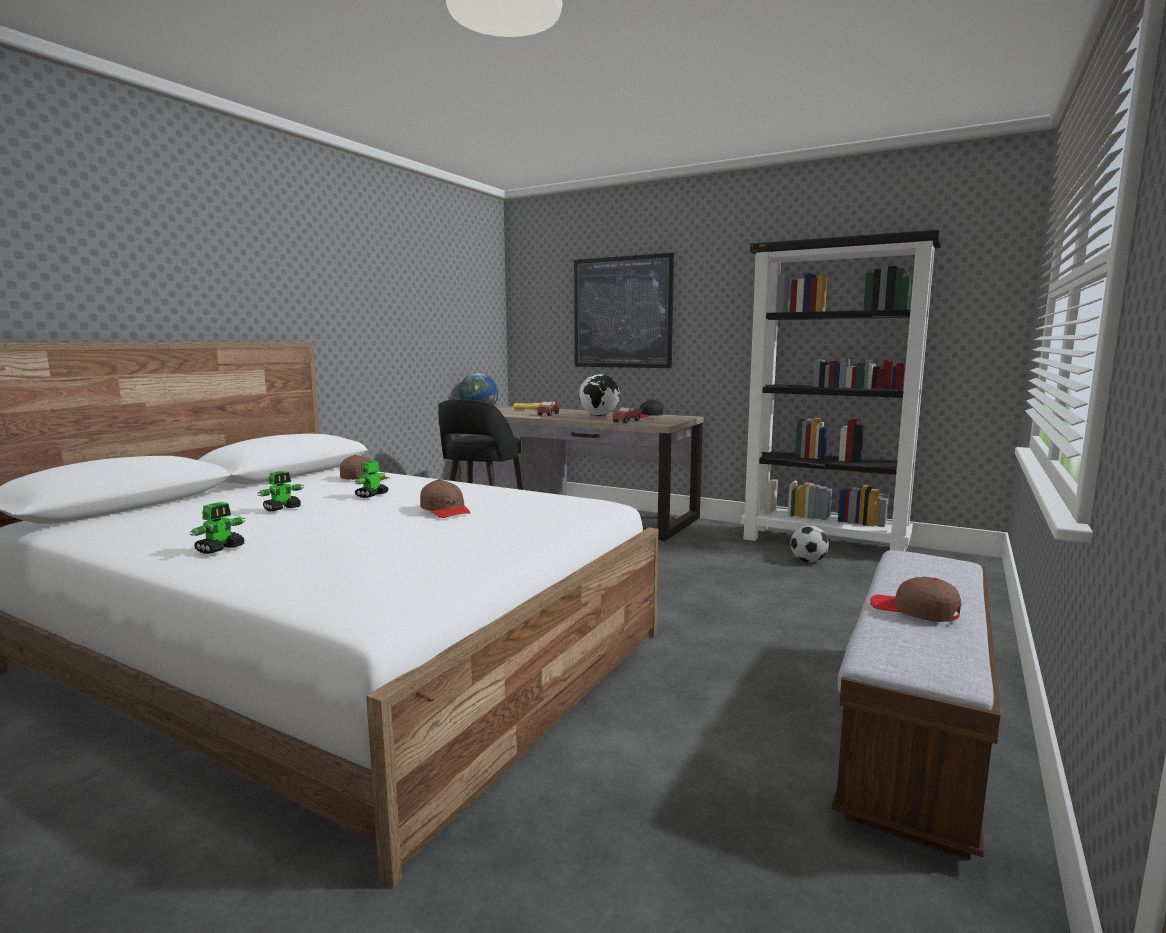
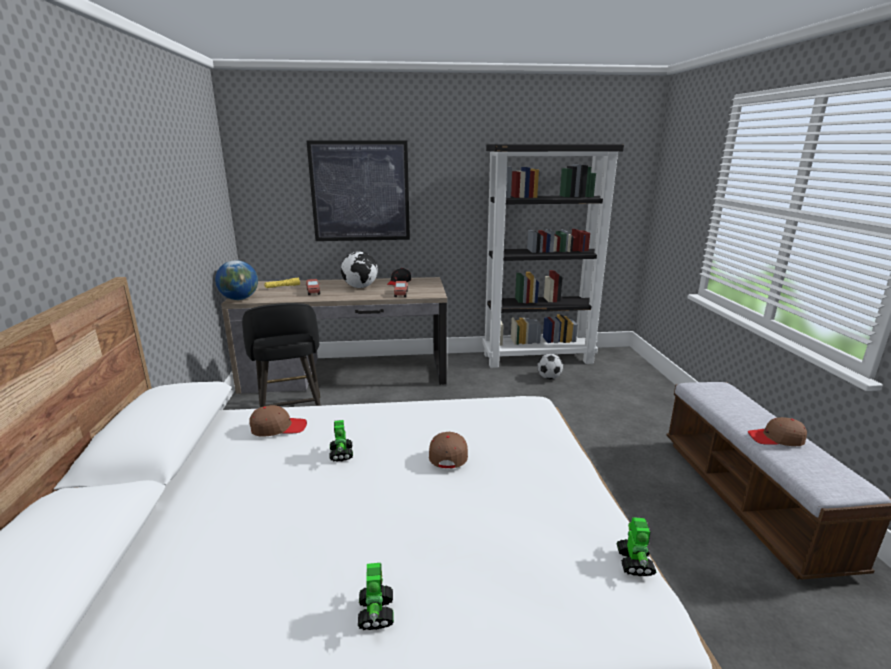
camera: 35 degrees left, 10 degrees up
(282, 508) = (300, 512): toy robot -> toy robot (634, 562)
(445, 510) = (448, 454): brown cap -> brown cap turned 105 degrees counterclockwise

